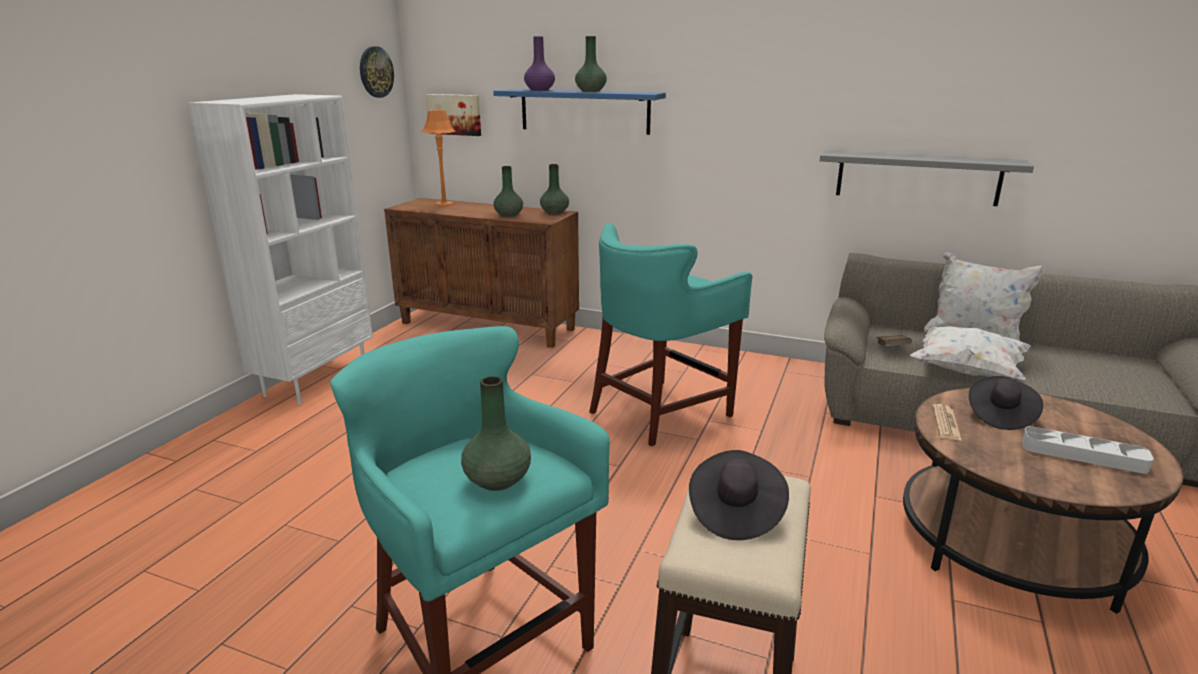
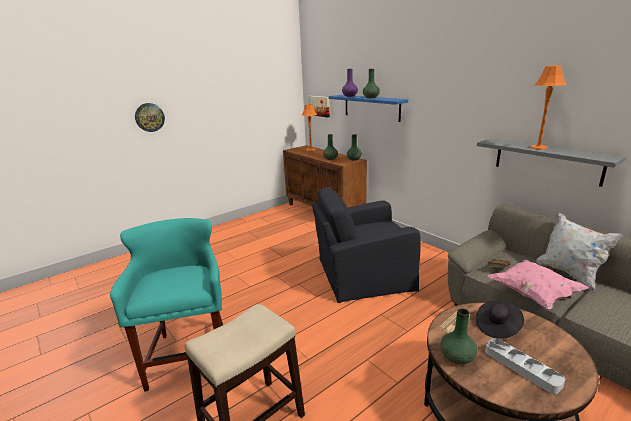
camera: 30 degrees right, 0 degrees up
(316, 380) = (234, 225): white bookcase -> none
(375, 72) = (284, 86): wall clock -> wall clock (149, 117)
(497, 479) = (171, 286): green vase -> green vase (457, 357)
(660, 412) = (363, 274): turquoise stool -> black armchair
(735, 513) = (240, 330): black hat -> none
(913, 156) = (538, 147): none -> orange table lamp
(966, 372) = (533, 294): white pillow -> pink pillow

